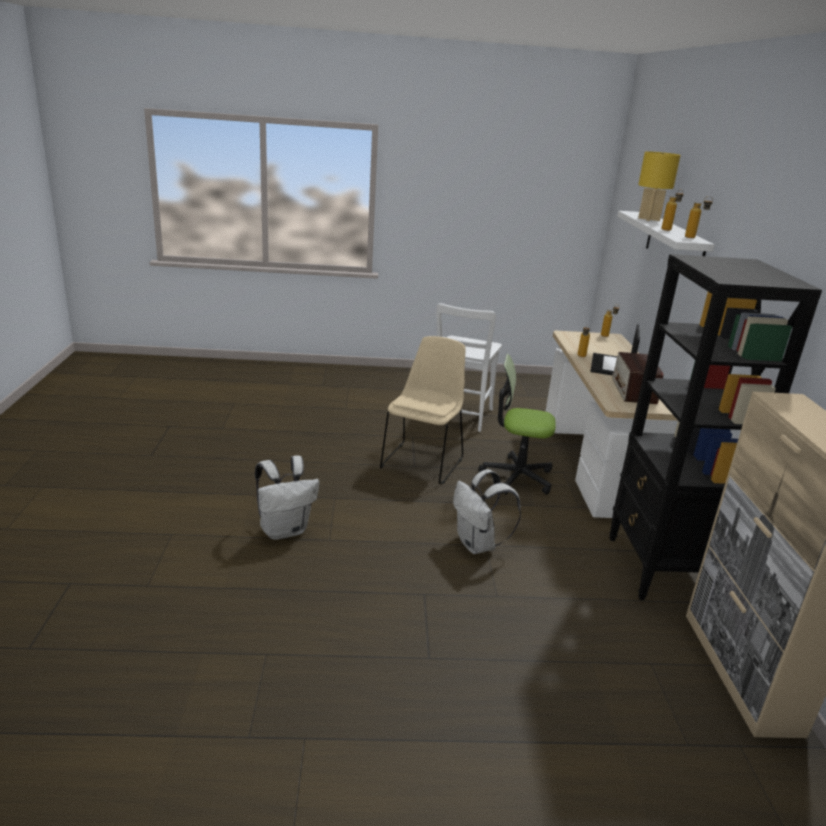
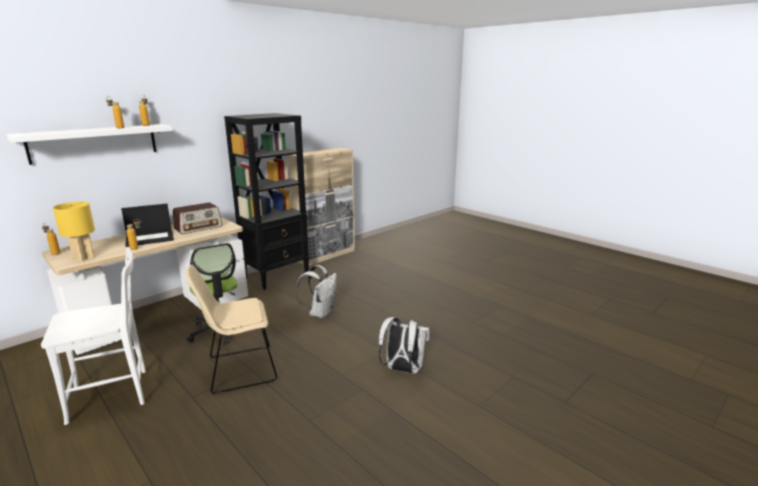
camera: 130 degrees left, 5 degrees down
(648, 219) = (64, 131): yellow table lamp -> yellow table lamp (84, 258)

